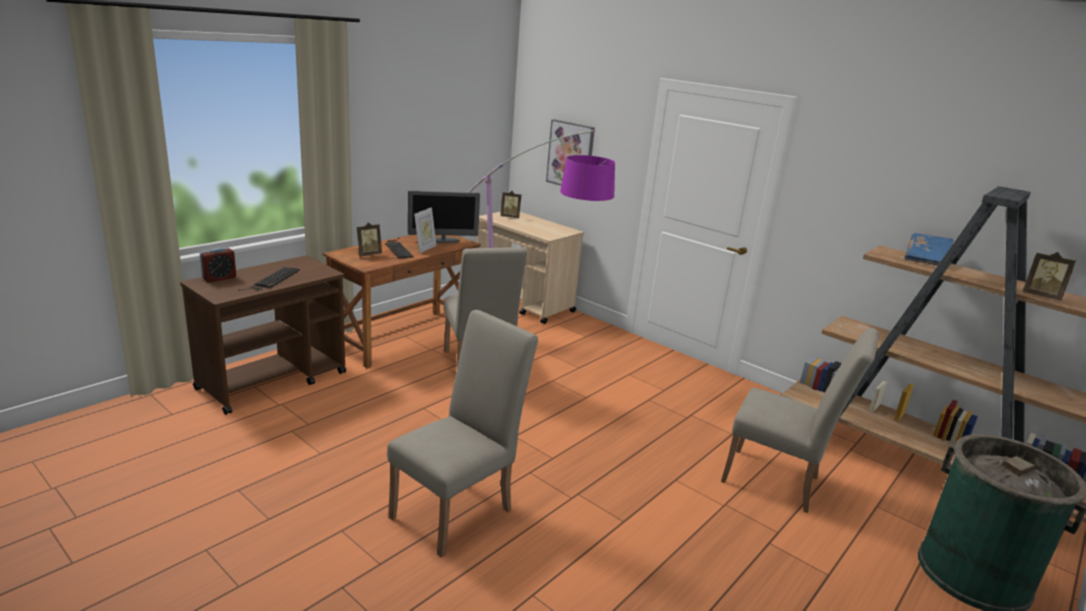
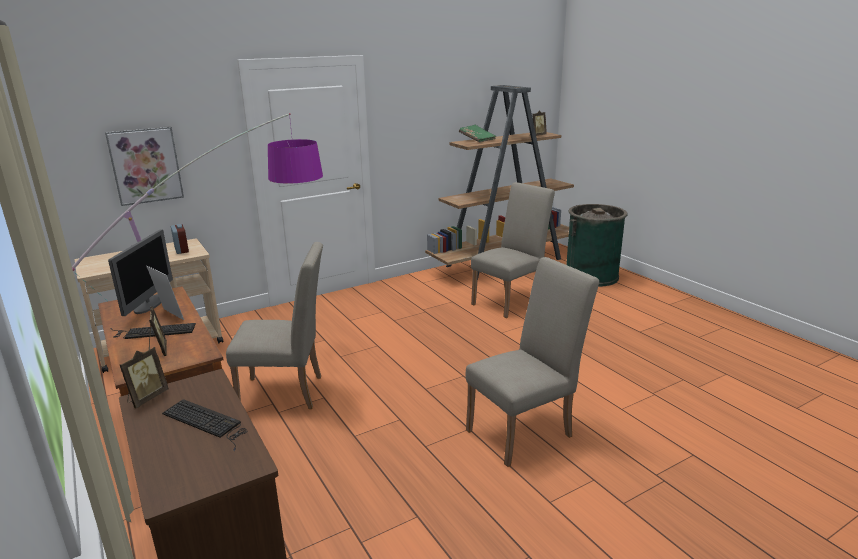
camera: 70 degrees left, 0 degrees up
(219, 278) = (163, 474): alarm clock -> alarm clock (181, 250)
(459, 509) = (525, 430): beige chair -> beige chair turned 90 degrees clockwise
(510, 217) = (105, 262): picture frame -> picture frame (147, 398)
(926, 258) = (477, 139): blue book -> green book

